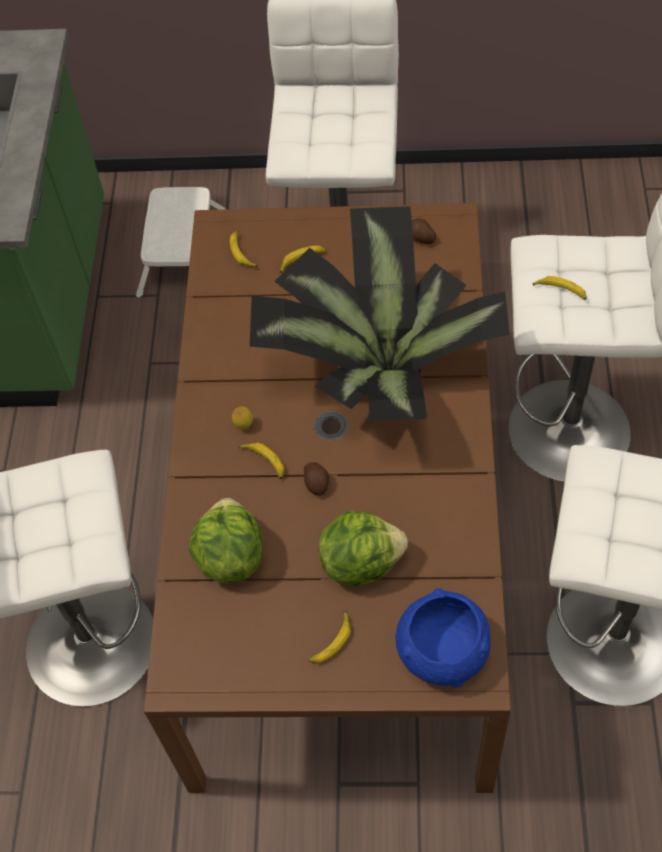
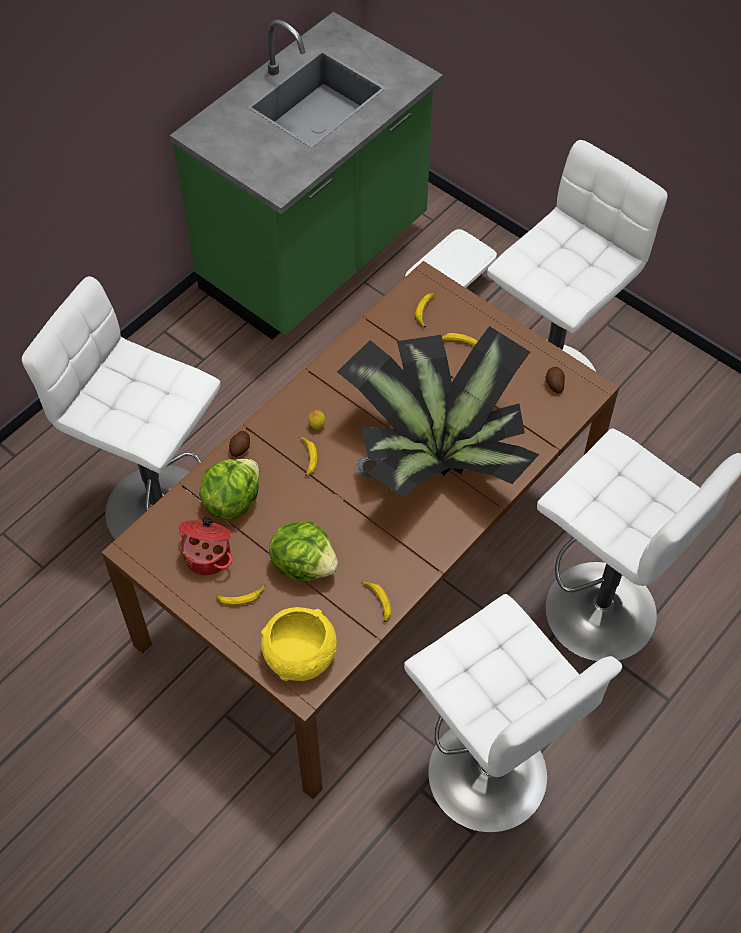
camera: 35 degrees right, 0 degrees up
(259, 627) = (208, 555): none -> cooking pot
(316, 483) = (326, 495): potato -> potato (241, 448)
(442, 650) = (300, 654): blue bowl -> yellow bowl
(560, 291) = (603, 487): banana -> banana (377, 602)

